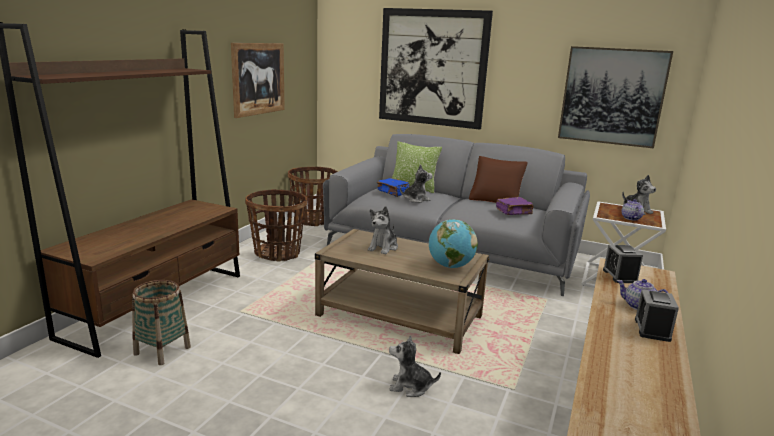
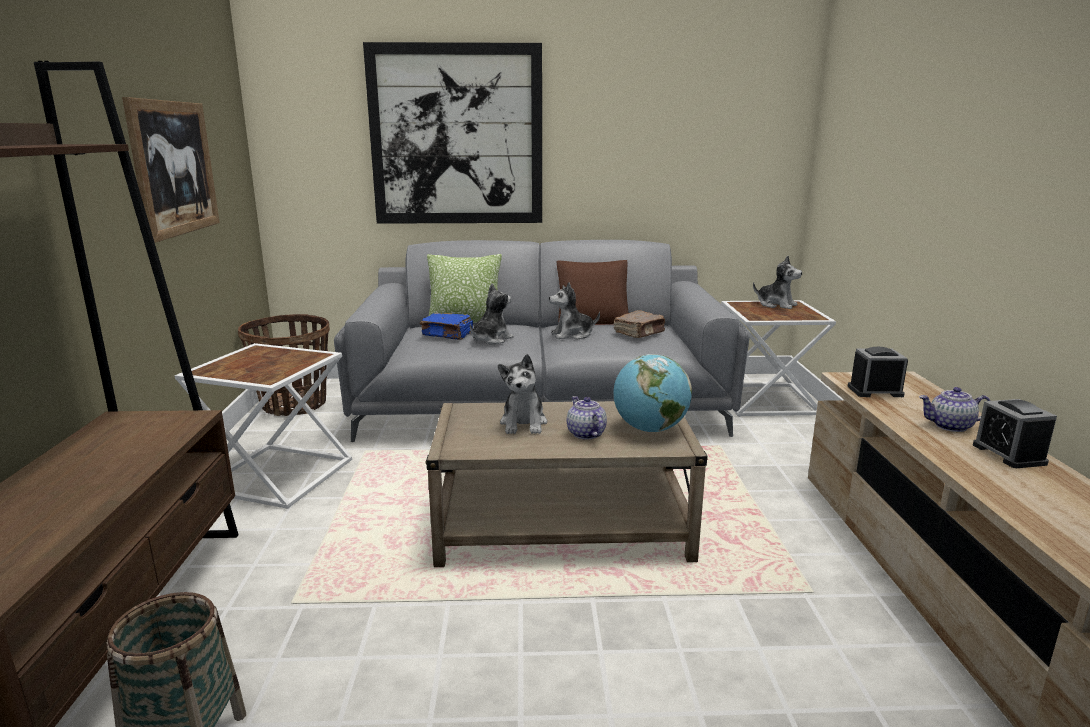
camera: 25 degrees left, 0 degrees up
(277, 253) = (277, 474): basket -> white side table
(410, 387) = (684, 642): plush toy -> plush toy (572, 335)
(514, 212) = (639, 333): purple book -> brown book
(612, 96) = (716, 158): picture -> none
(620, 276) = (875, 391): alarm clock -> alarm clock turned 120 degrees clockwise
(630, 218) = (784, 315): teapot -> teapot (585, 434)

